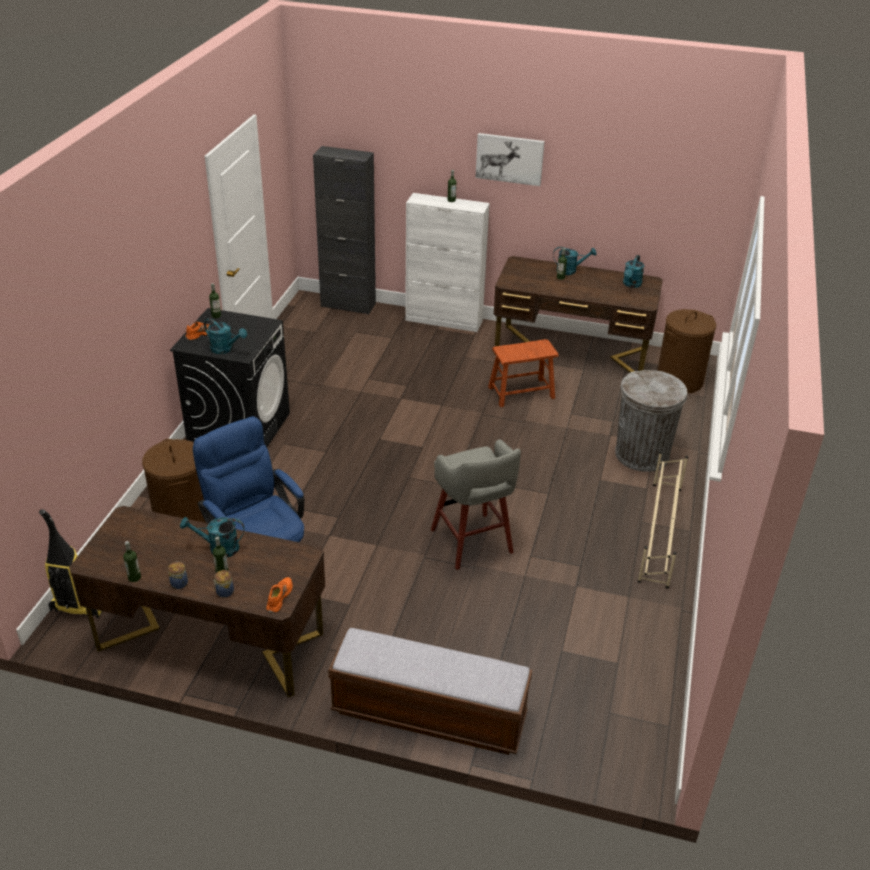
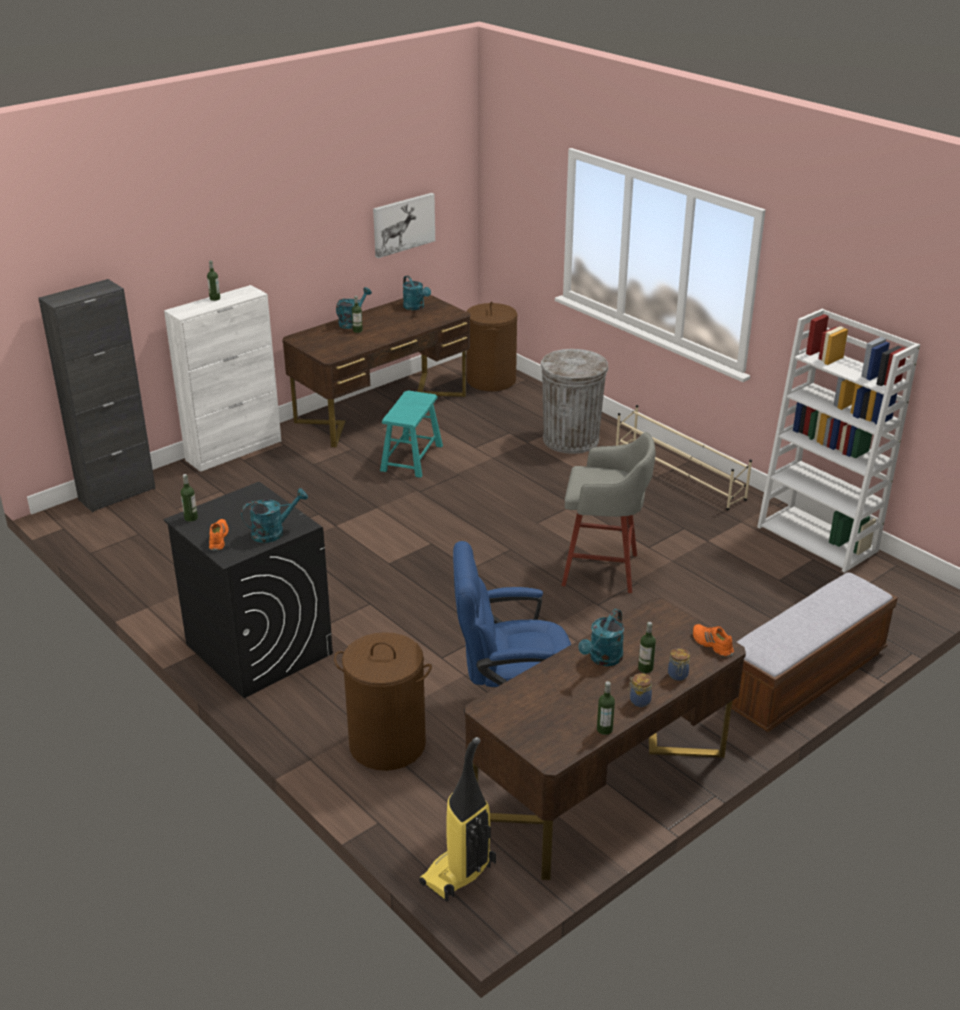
camera: 55 degrees left, 5 degrees down
(509, 158) = (260, 224): picture -> picture (403, 224)
(521, 392) = (412, 458): brown stool -> turquoise stool
(655, 656) = (818, 539): none -> white bookcase

